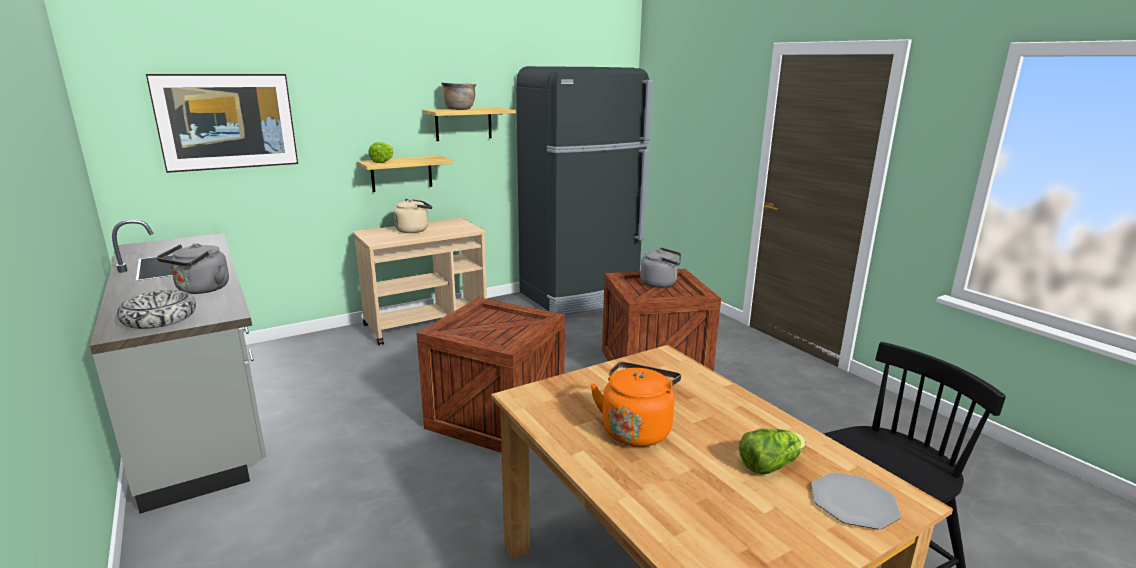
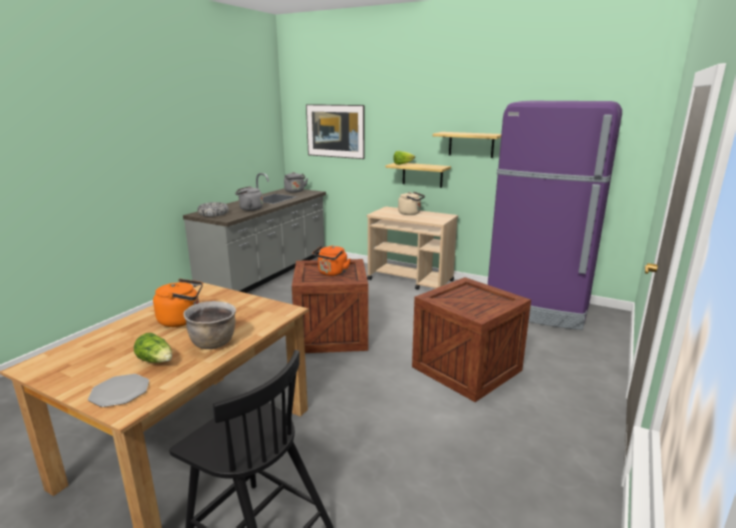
camera: 60 degrees right, 0 degrees up
(459, 109) = (460, 133): brown cooking pot -> brown cooking pot (214, 343)
(495, 325) = (332, 273): none -> orange kettle
(580, 295) = (538, 308): black fridge -> purple fridge
(660, 283) = (481, 299): grey kettle -> grey kettle (295, 191)

